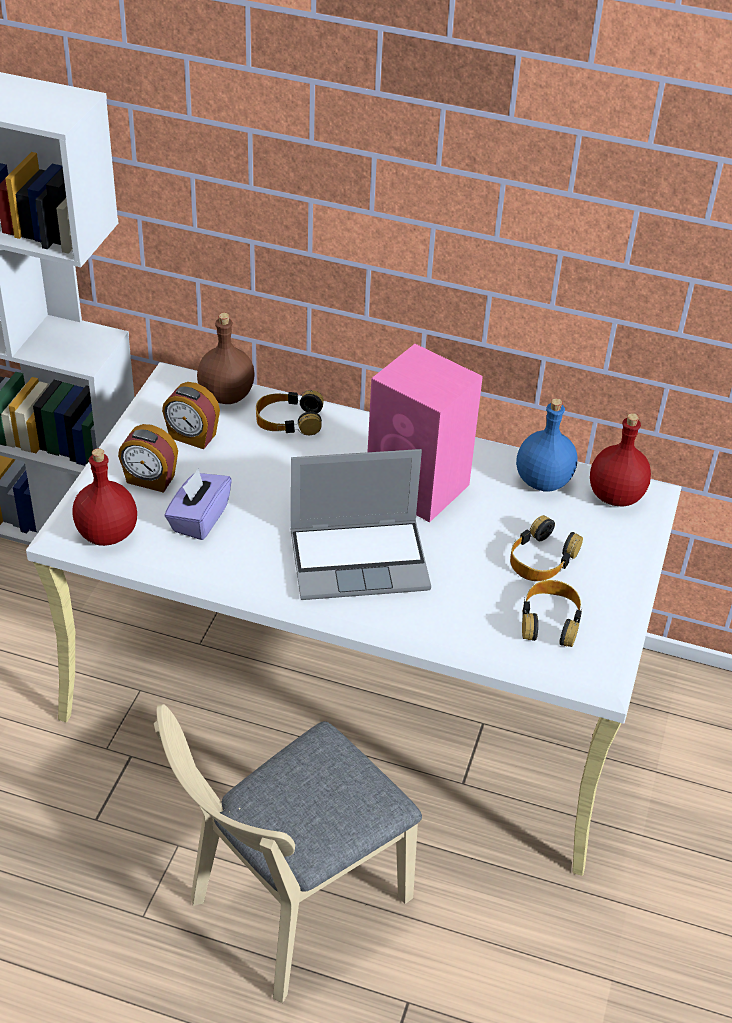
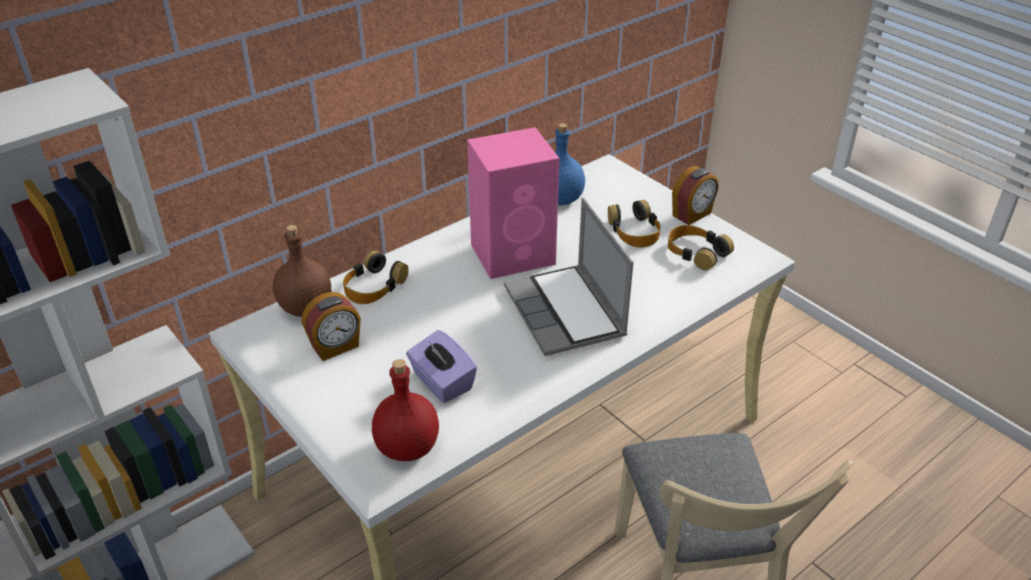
camera: 55 degrees left, 5 degrees down
(150, 480) = (364, 393): alarm clock -> alarm clock (692, 215)
(360, 559) = (566, 313): laptop -> laptop turned 135 degrees clockwise
(615, 496) = (601, 178): red bottle -> none

